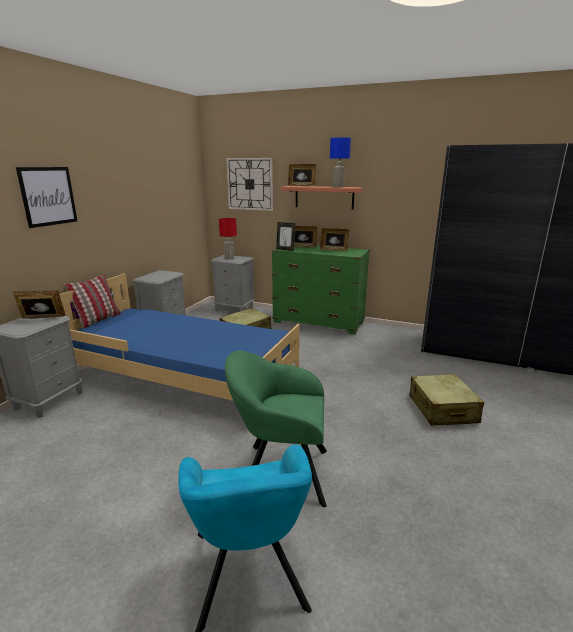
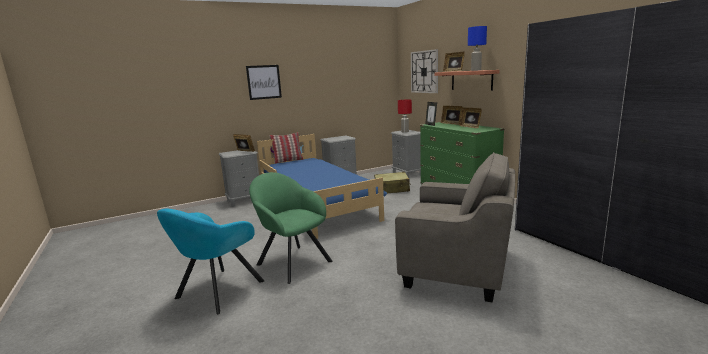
camera: 40 degrees right, 5 degrees down
(442, 409) = (456, 268): beige suitcase -> grey armchair

